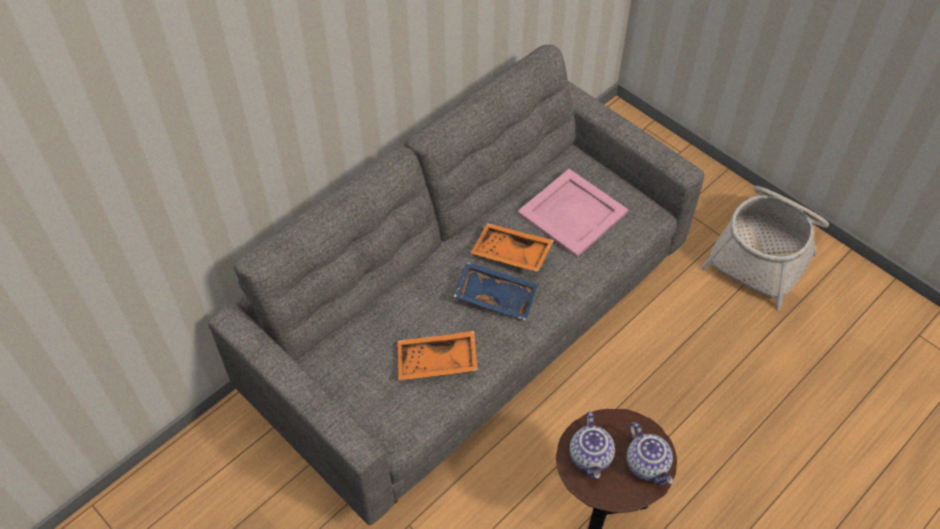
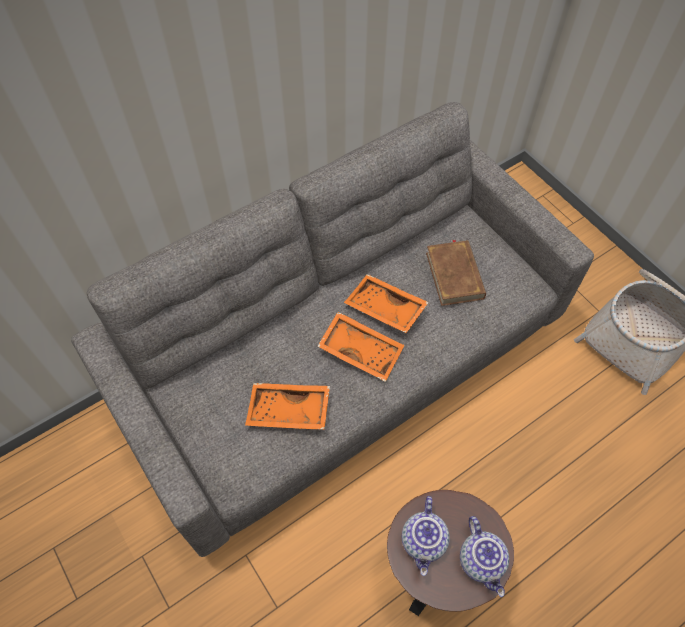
camera: 10 degrees right, 5 degrees up
(496, 295) = (361, 350): blue tray -> orange tray
(573, 212) = (455, 275): pink tray -> brown book

